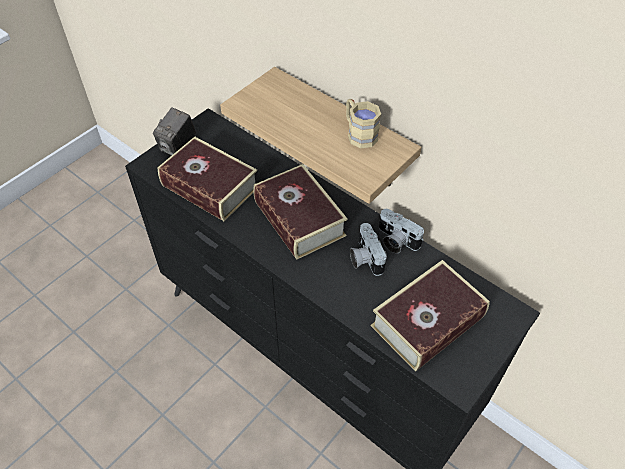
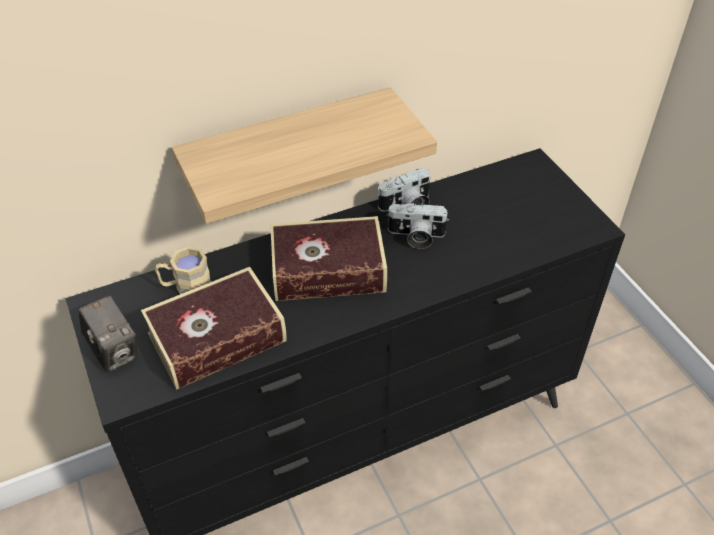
camera: 65 degrees left, 5 degrees down
(359, 133) = (342, 119): beige mug -> beige mug (186, 287)
(427, 322) = (517, 221): book -> none

